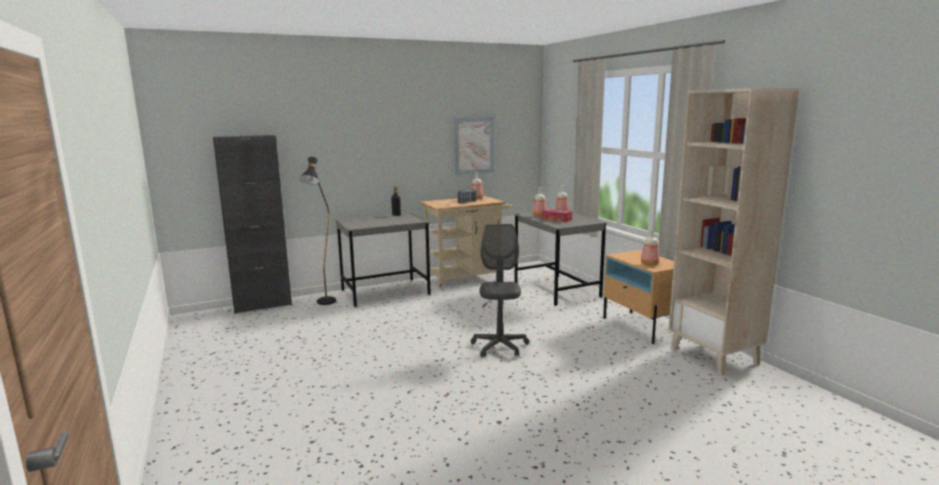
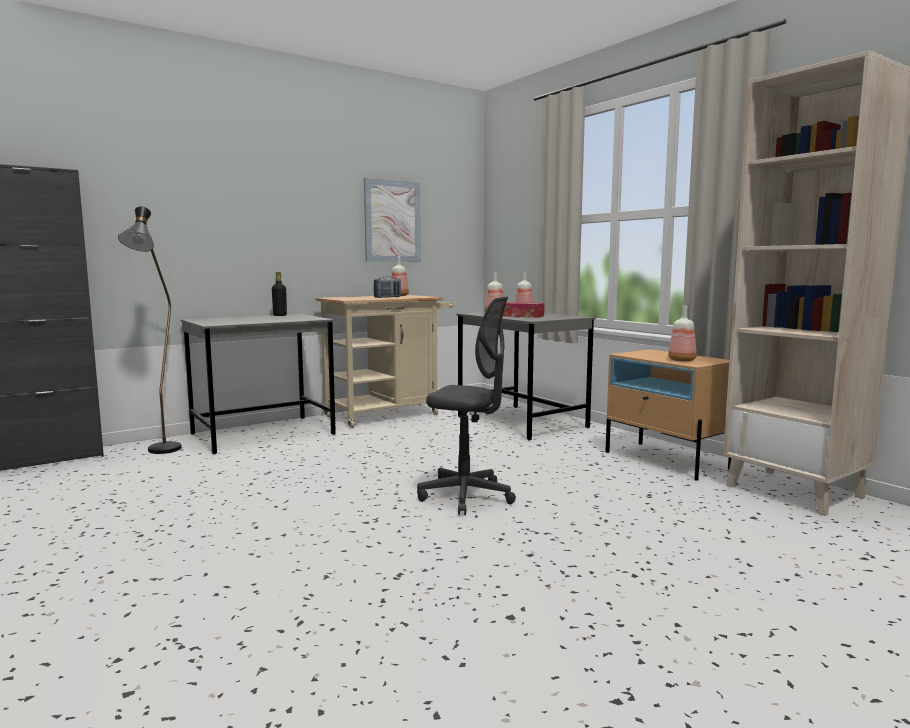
camera: 10 degrees left, 5 degrees down
(499, 347) = (466, 496): grey office chair -> grey office chair turned 120 degrees clockwise

